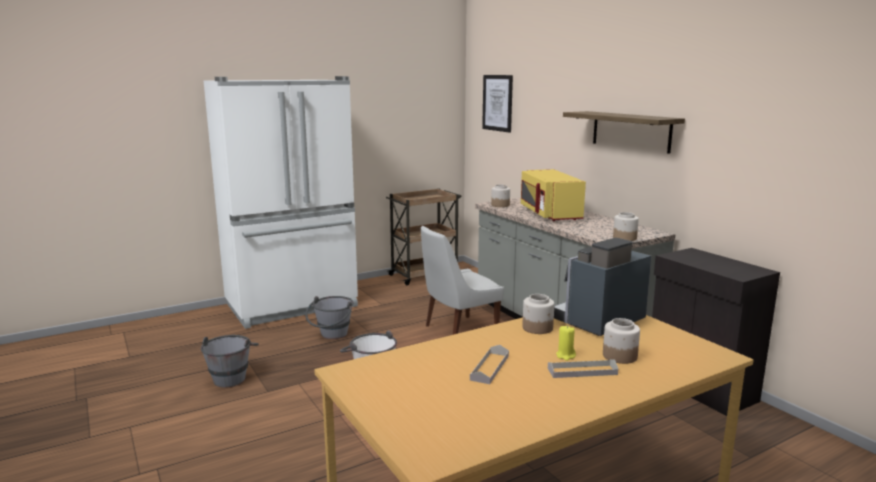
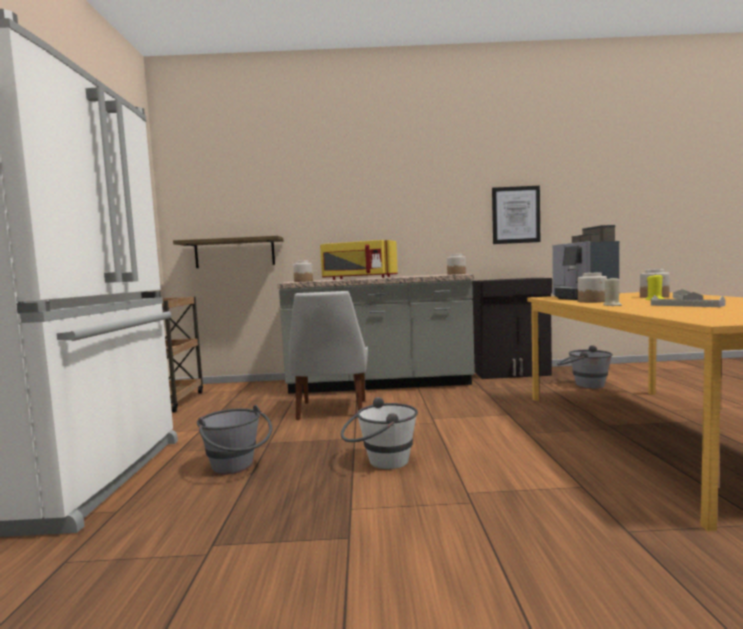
camera: 60 degrees left, 10 degrees down
(232, 376) = (252, 569): grey bucket -> grey bucket (583, 384)
(487, 337) = (612, 305): none -> beige candle
(497, 103) = (220, 197): picture -> picture (515, 215)
(630, 131) = (400, 204): shelf -> shelf (234, 253)

